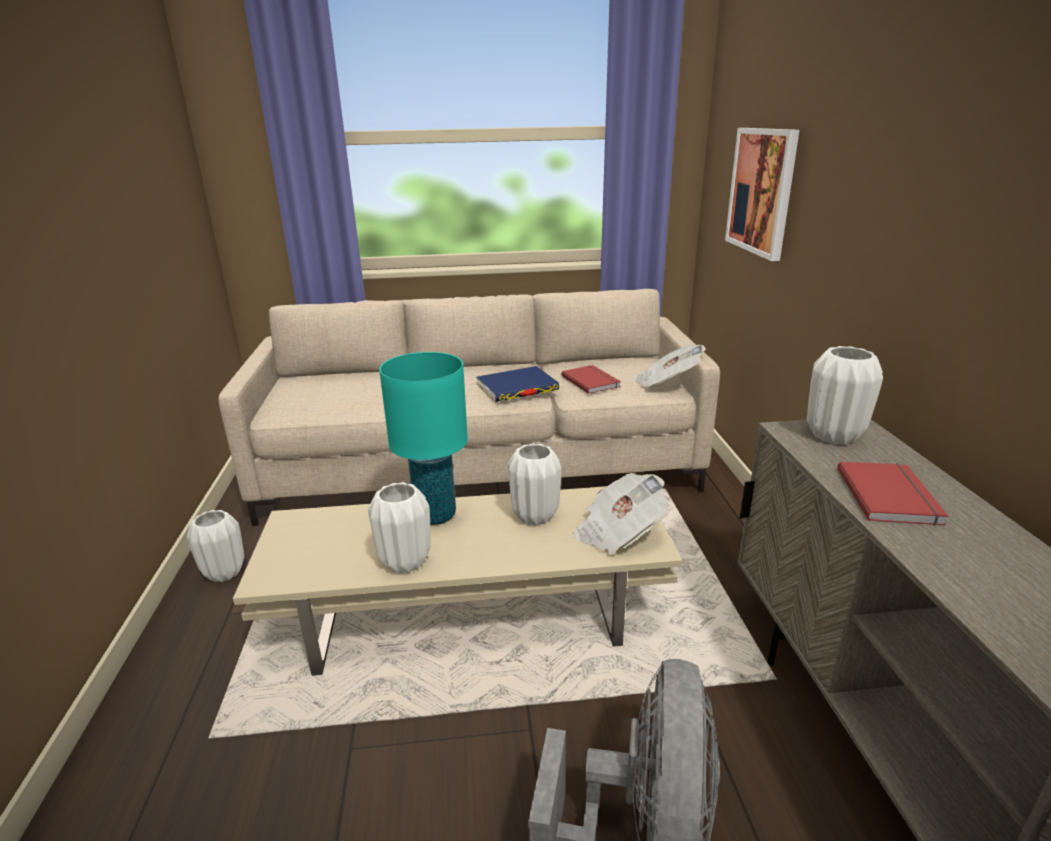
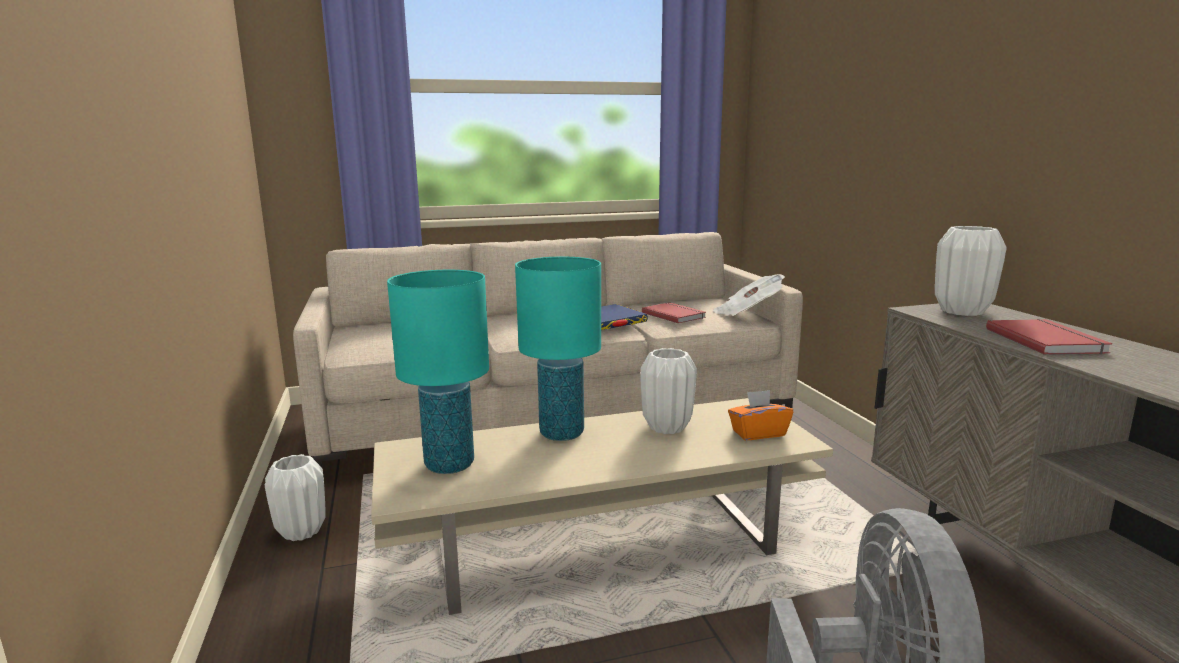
camera: 10 degrees left, 10 degrees down
(321, 544) = (449, 465): none -> turquoise table lamp
(405, 563) = (552, 472): white vase -> none
(618, 532) = (758, 433): newspaper -> orange tissue box
(762, 191) = (822, 129): picture -> none

